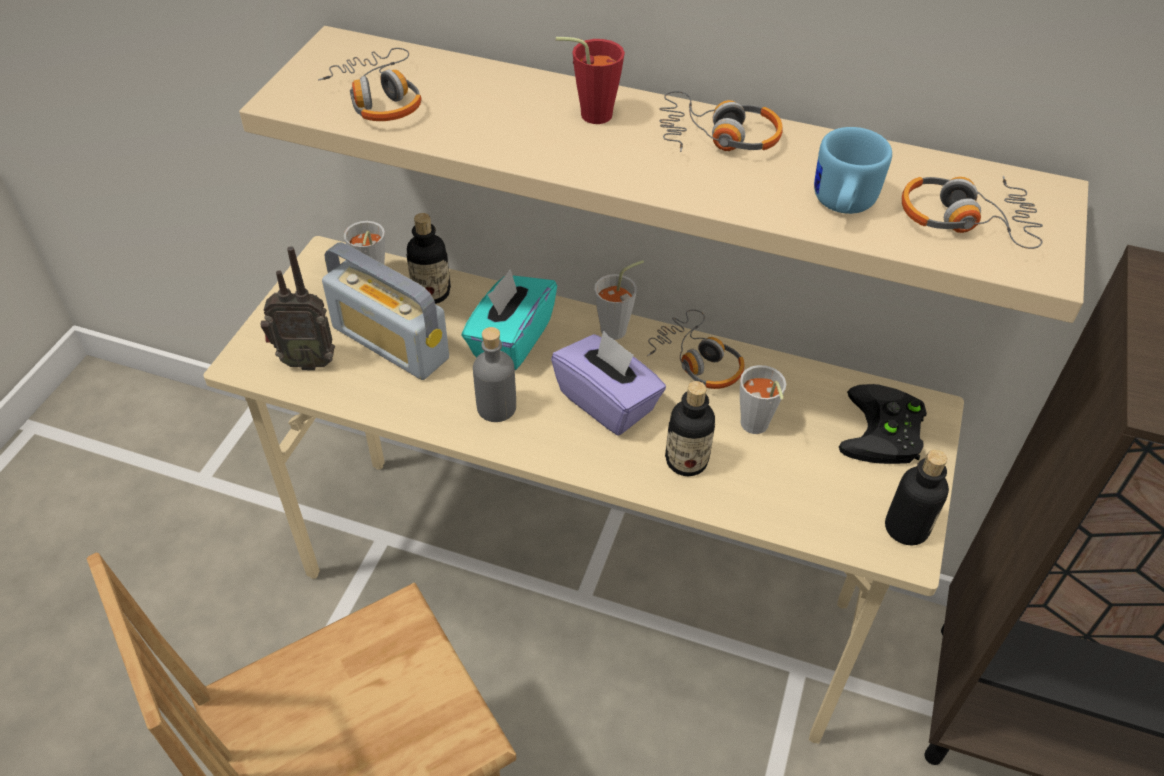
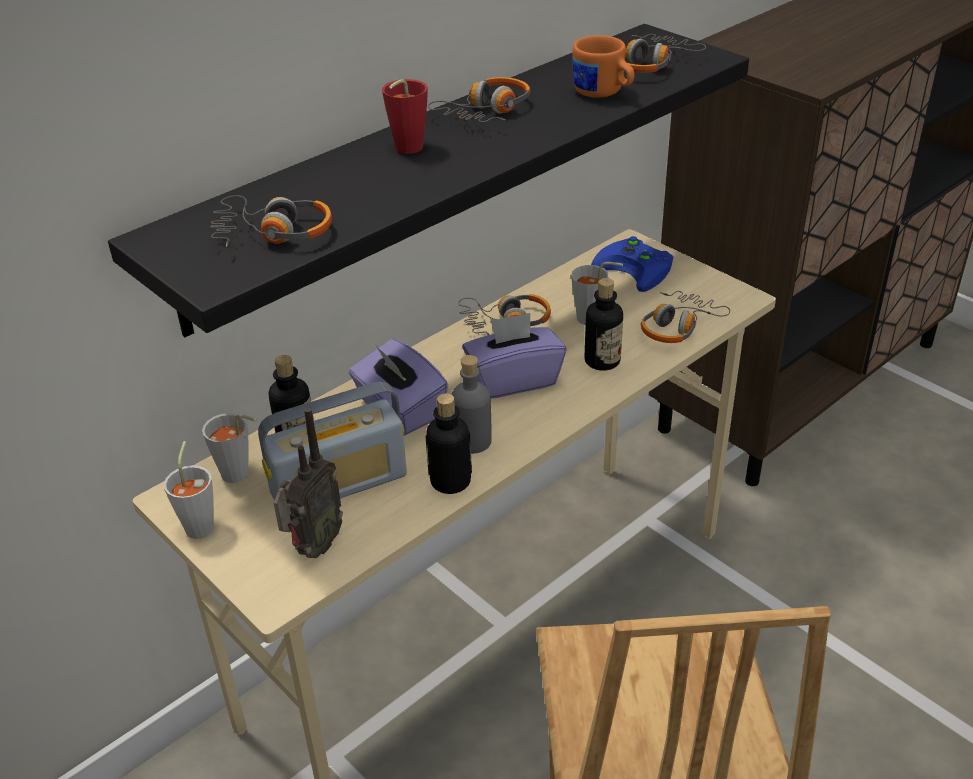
camera: 60 degrees left, 10 degrees down
(511, 339) = (400, 410): turquoise tissue box -> purple tissue box
(619, 328) = (438, 348): grey cup -> grey cup (201, 523)
(671, 154) = (422, 169): beige shelf -> black shelf
(799, 507) = (678, 326): none -> headphones
(840, 206) = (603, 94): blue mug -> orange mug
(885, 433) = (638, 268): black game controller -> blue game controller
(906, 528) = (723, 290): bottle -> bottle (450, 481)

